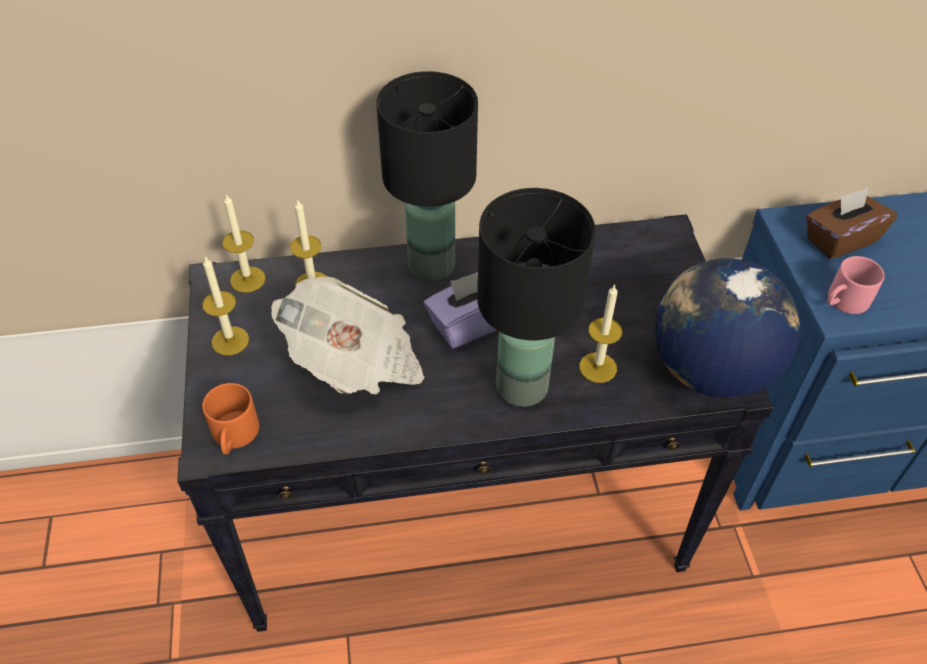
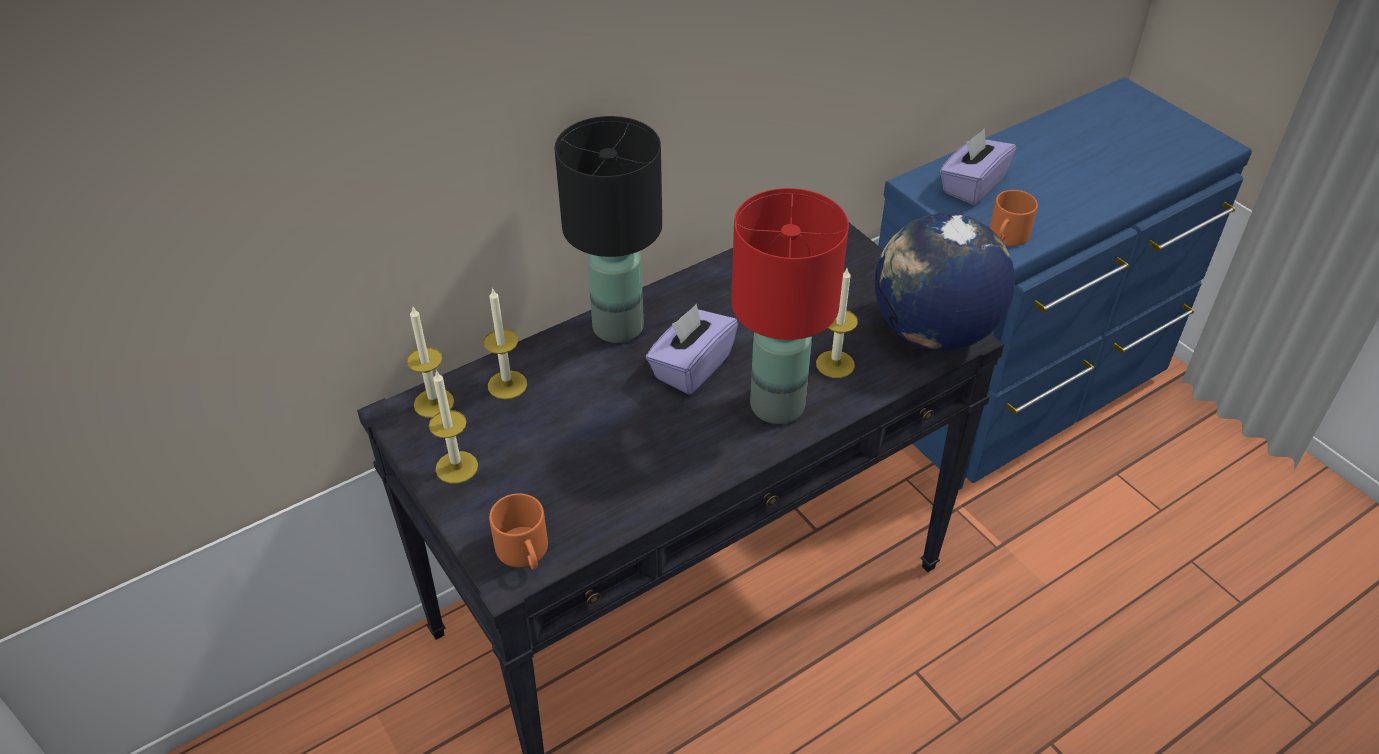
camera: 25 degrees left, 5 degrees down
(356, 362) = (602, 440): newspaper -> none
(523, 386) = (778, 404): black table lamp -> red table lamp
(840, 239) = (972, 186): brown tissue box -> purple tissue box
(844, 302) = (1007, 238): pink mug -> orange mug

